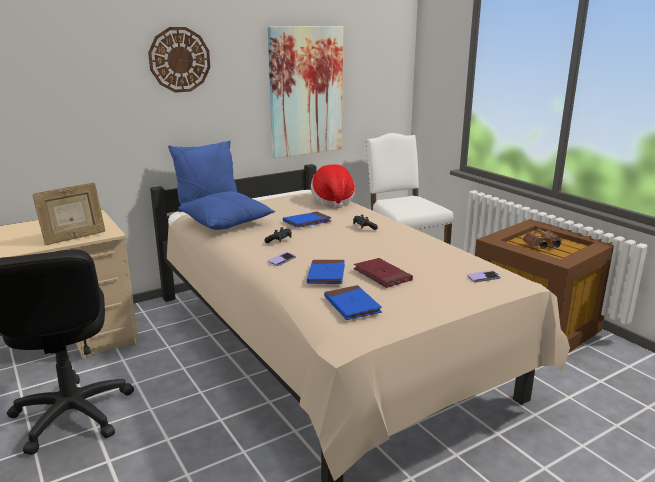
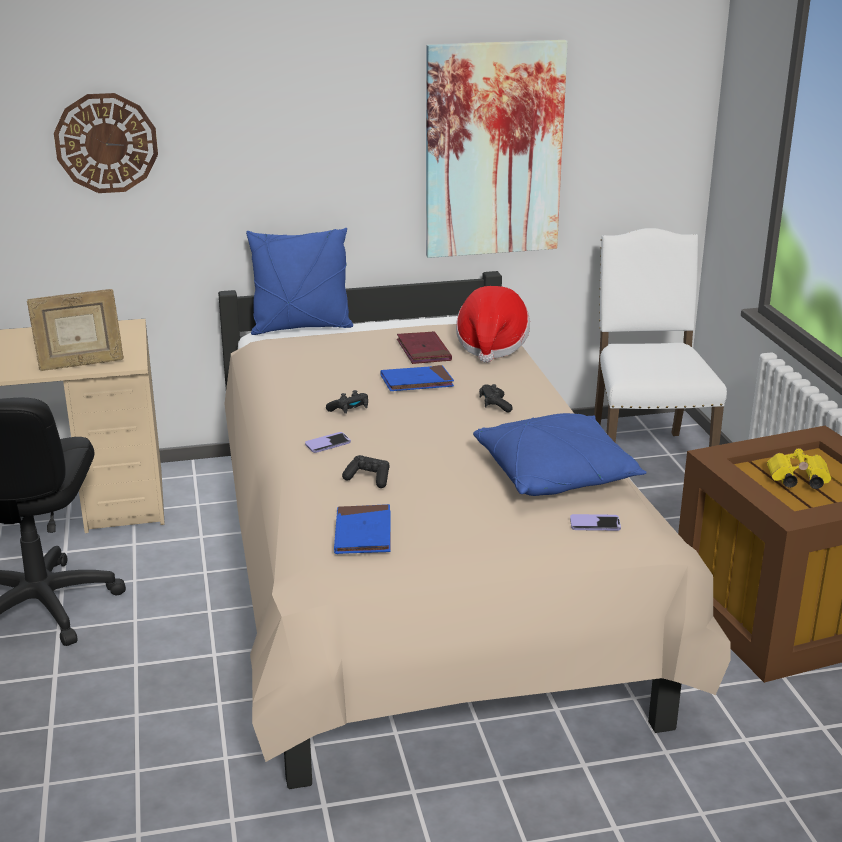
camera: 20 degrees right, 5 degrees up
(179, 60) = (274, 99): wall clock -> wall clock (106, 143)
(227, 222) = (302, 366): blue pillow -> blue pillow (556, 475)
(326, 274) = (368, 479): blue book -> black game controller
(382, 275) = (446, 494): red book -> red book (423, 351)
(541, 246) = (796, 481): brown binoculars -> yellow binoculars

